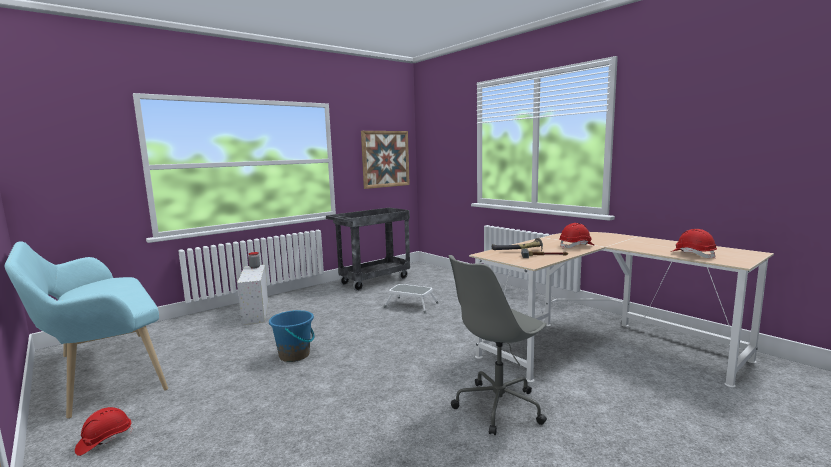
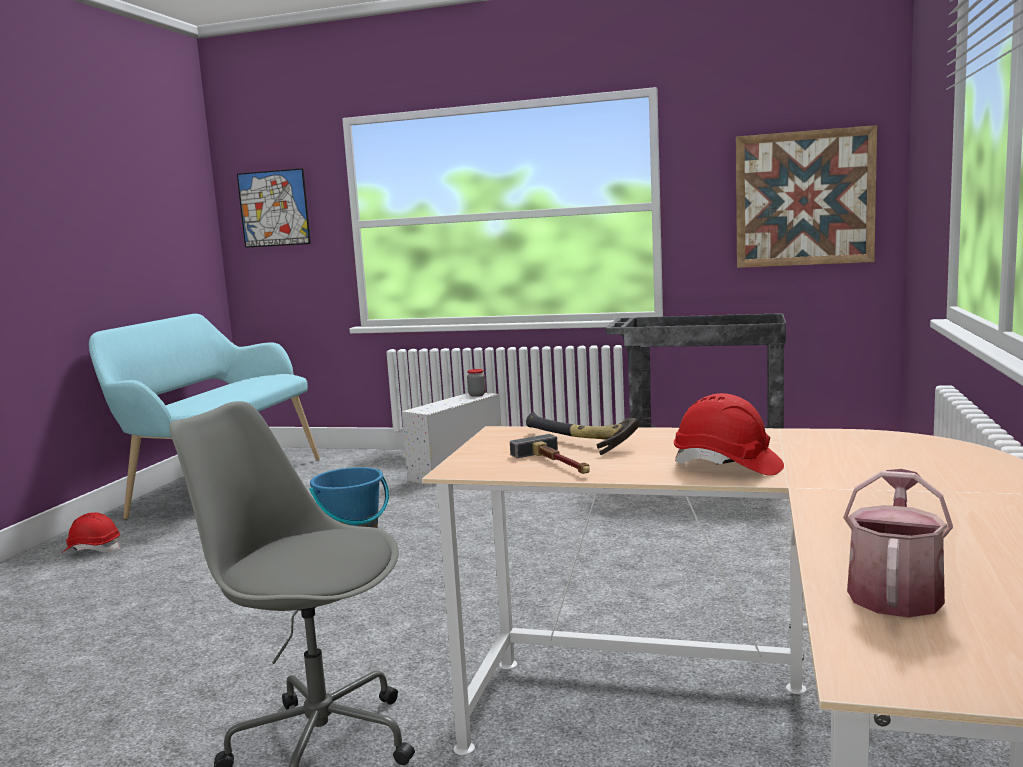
camera: 55 degrees right, 0 degrees up
(65, 154) = (274, 208): none -> picture
(411, 305) = (652, 534): grey step ladder -> none
(693, 255) = (895, 591): red hard hat -> watering can

